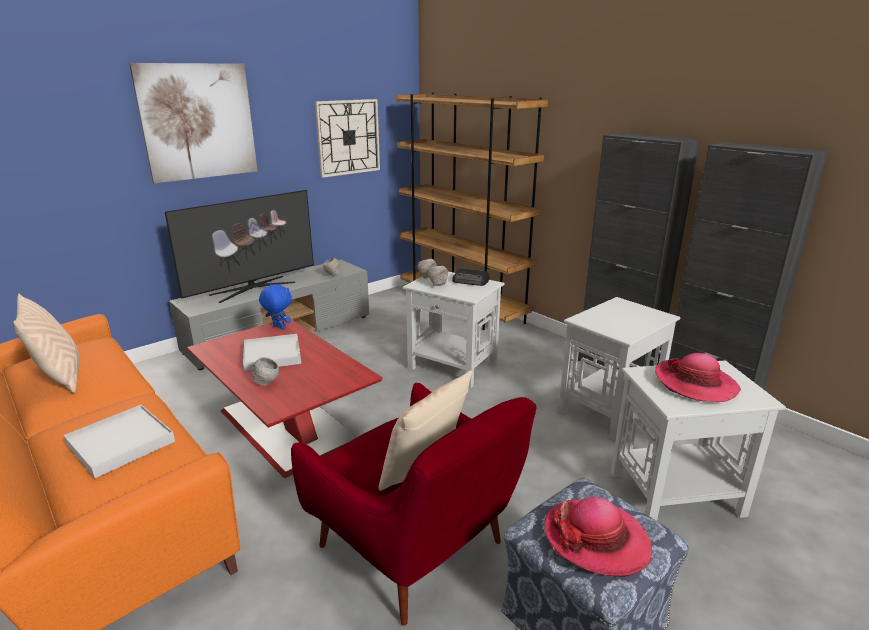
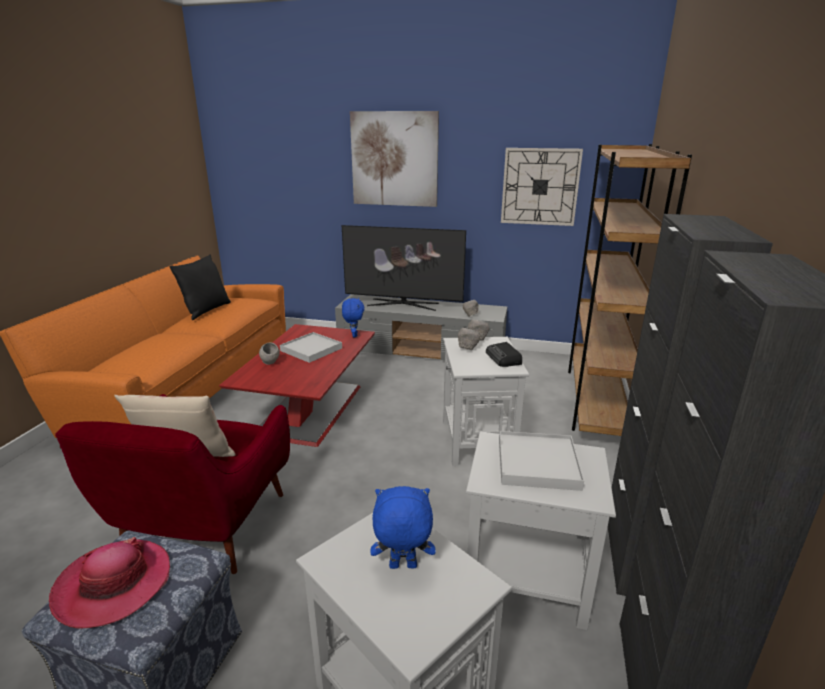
camera: 55 degrees right, 0 degrees up
(60, 377) = (207, 310): beige pillow -> black pillow
(120, 443) = (145, 351): white tray -> white tray (537, 463)
(695, 383) = (402, 567): hat -> blue plush toy

